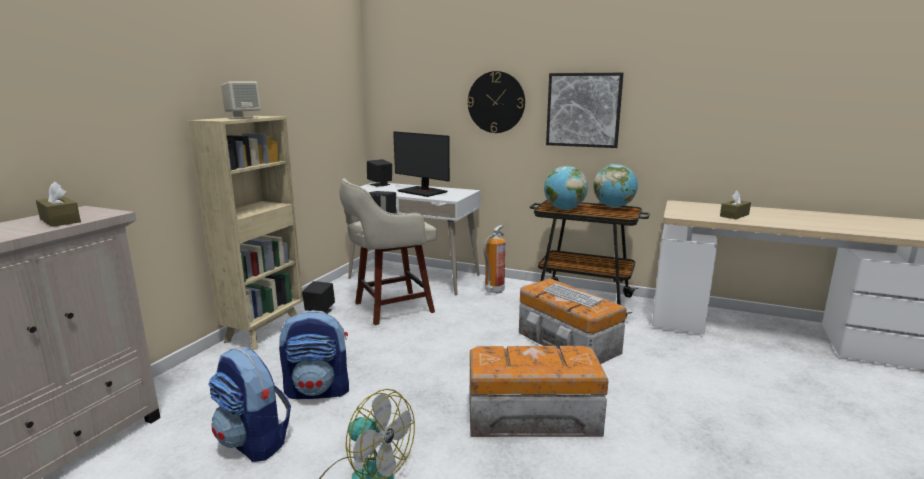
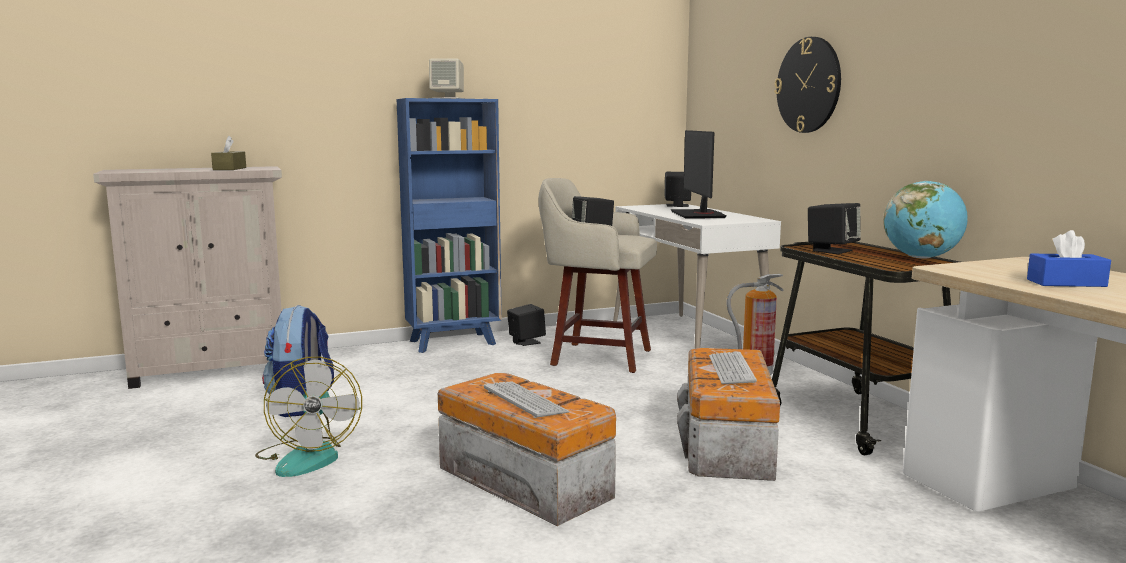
camera: 45 degrees right, 5 degrees down
(265, 331) = (454, 342): beige bookcase -> blue bookcase
(318, 391) = (404, 393): backpack -> none
(541, 362) = (524, 401): none -> keyboard
(564, 209) = (832, 250): globe -> black speaker
(583, 110) = (912, 90): picture -> none
(734, 215) = (1066, 283): brown tissue box -> blue tissue box

